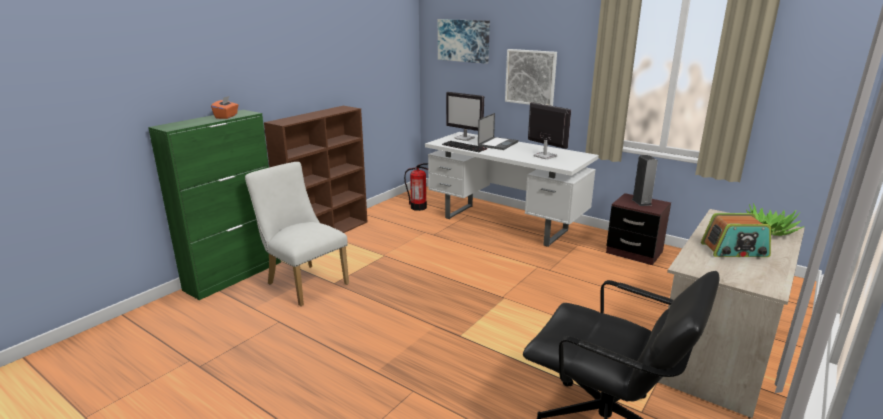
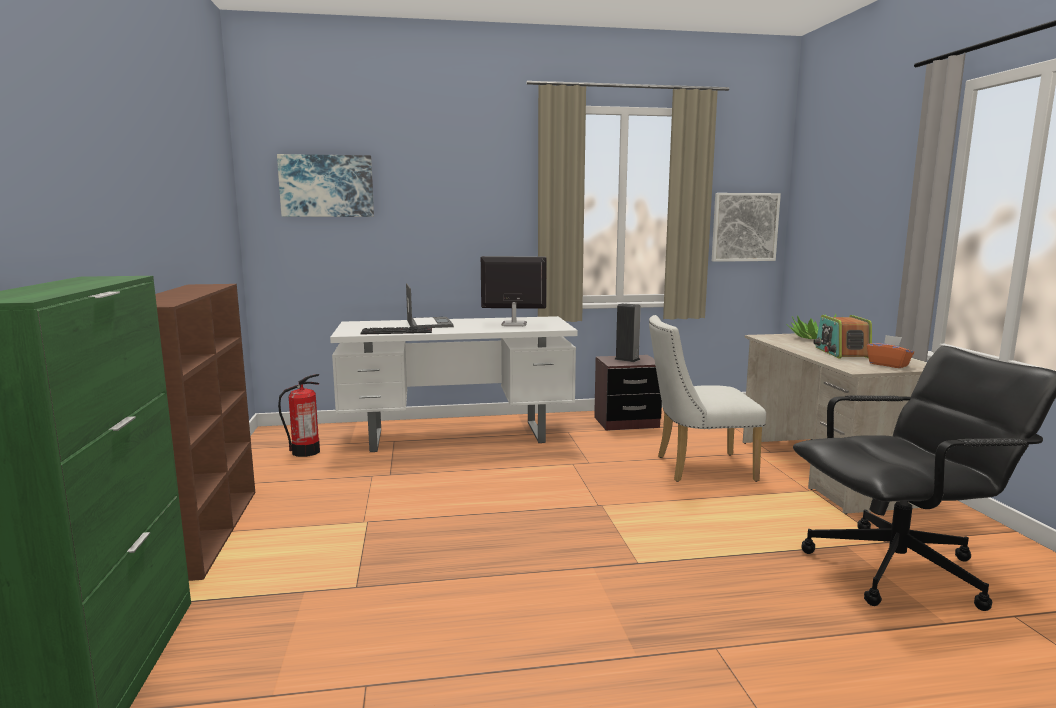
camera: 45 degrees left, 10 degrees down
(226, 116) = (93, 282): orange tissue box -> orange tissue box (888, 365)
(303, 282) = (299, 610): white chair -> white chair (697, 468)
(465, 138) = (371, 325): monitor -> none
(530, 77) = (443, 231): picture -> picture (744, 227)
(734, 250) = (841, 353): radio -> radio turned 135 degrees clockwise

